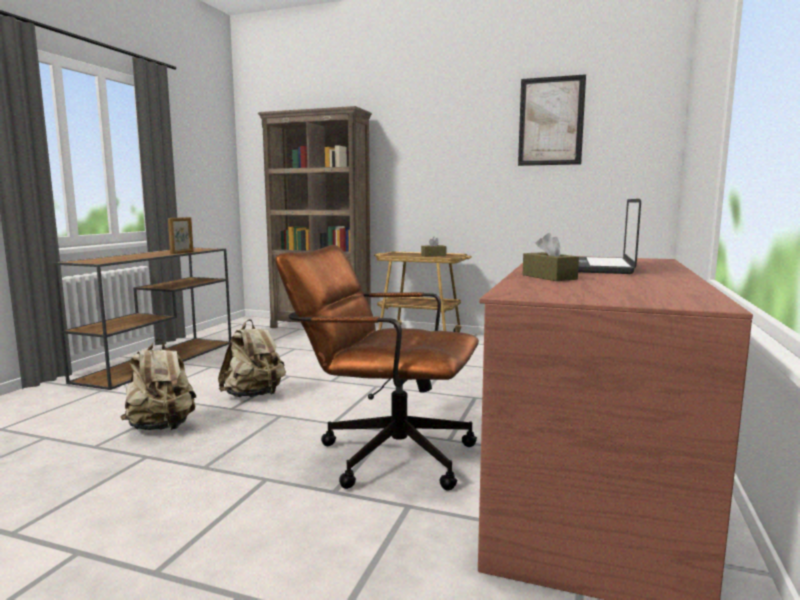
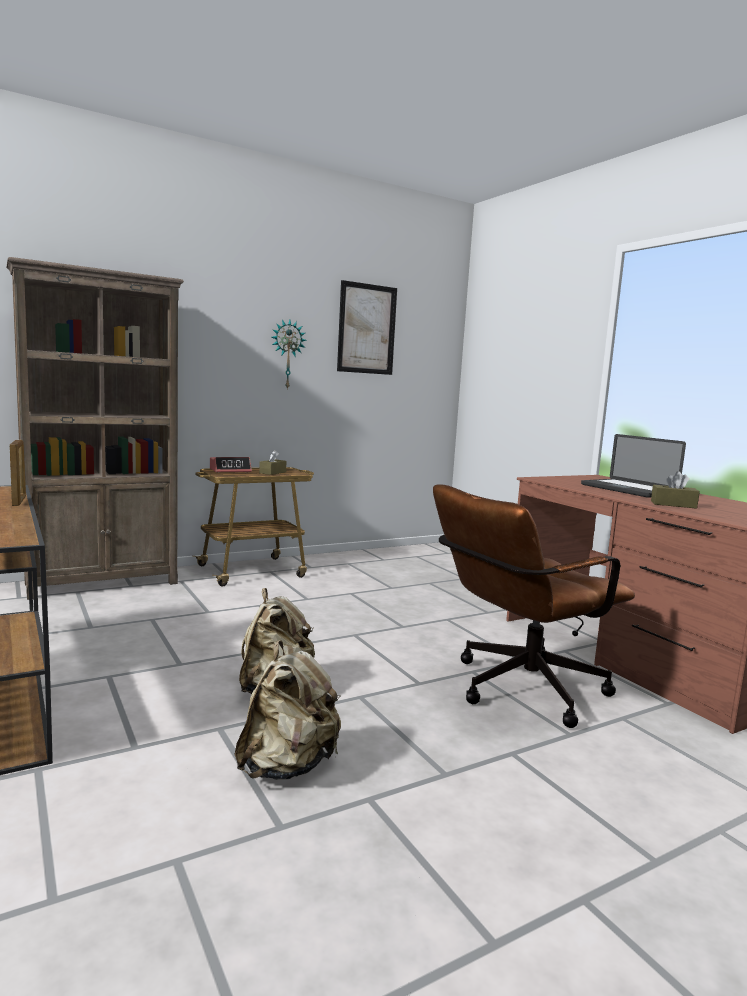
camera: 50 degrees left, 0 degrees up
(405, 253) = (230, 470): none -> alarm clock
(468, 155) = (287, 354): none -> wall clock

